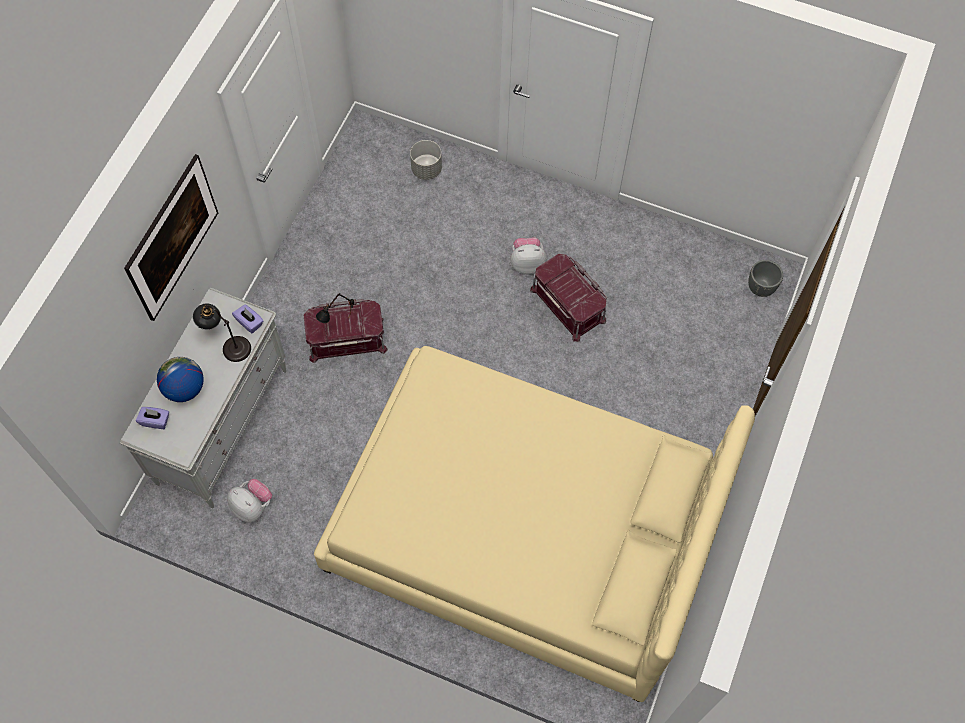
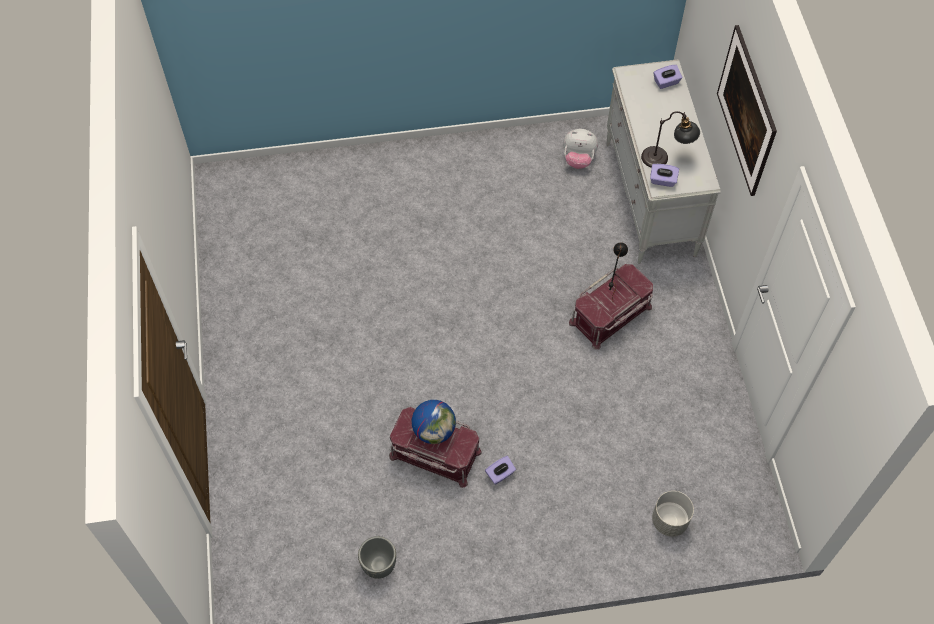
camera: 150 degrees right, 5 degrees down
(184, 388) = (666, 112): globe -> globe (434, 431)
(522, 530) = (359, 246): beige bed -> none
(527, 263) = (500, 474): plush toy -> purple tissue box
(761, 288) = (250, 580): grey planter -> grey planter (378, 565)

